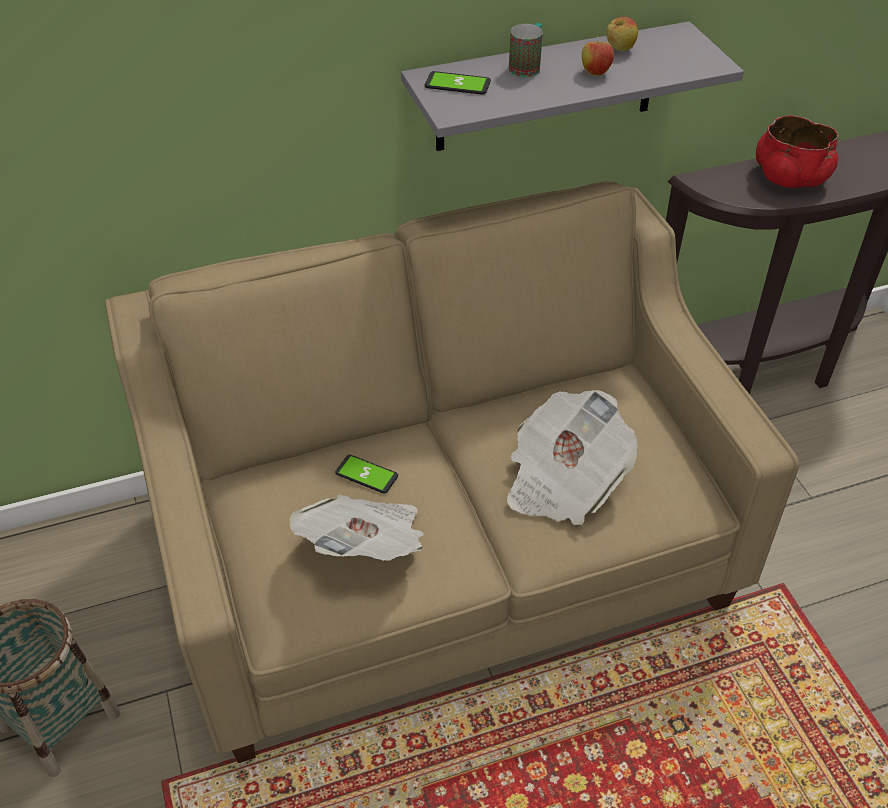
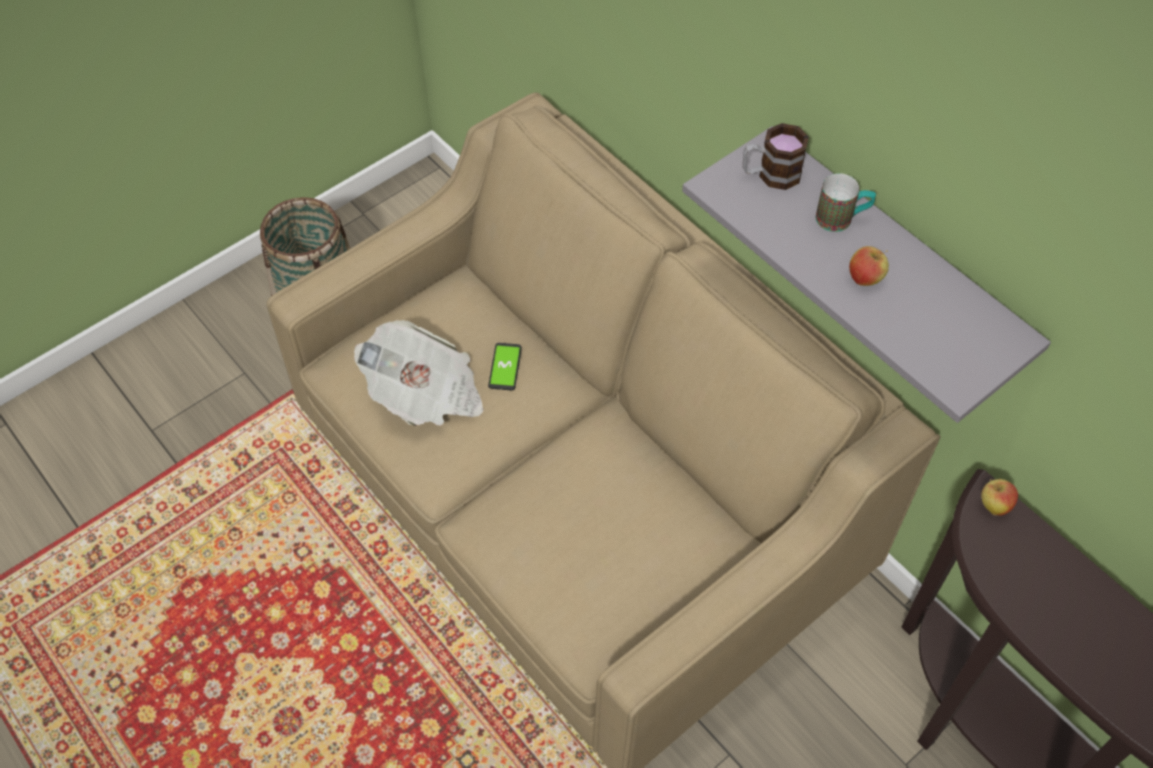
camera: 70 degrees right, 10 degrees up
(457, 84) = (770, 174): phone -> mug
(563, 480) = (563, 522): newspaper -> none
(619, 50) = (931, 289): apple -> apple (994, 506)
(789, 177) = (1059, 597): red bowl -> none

